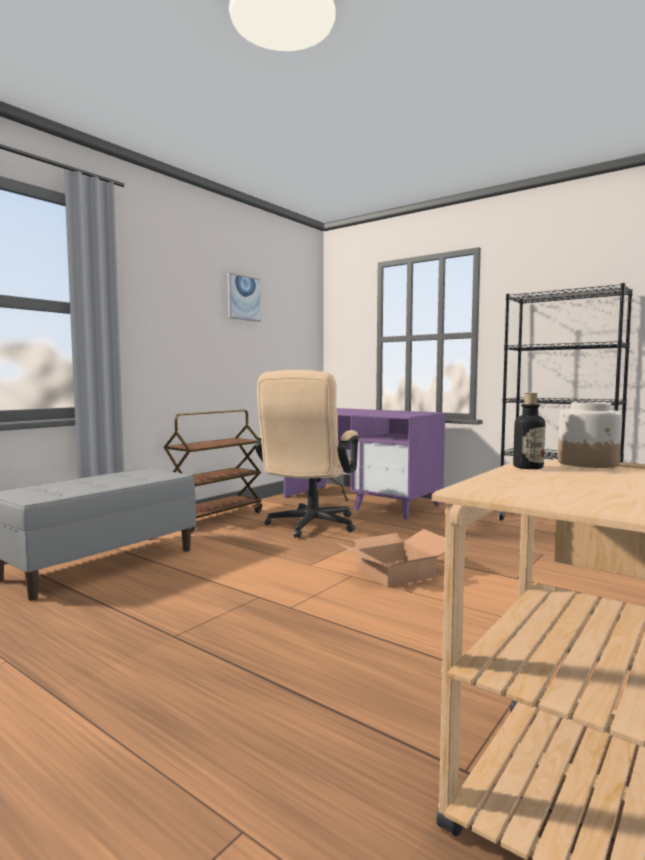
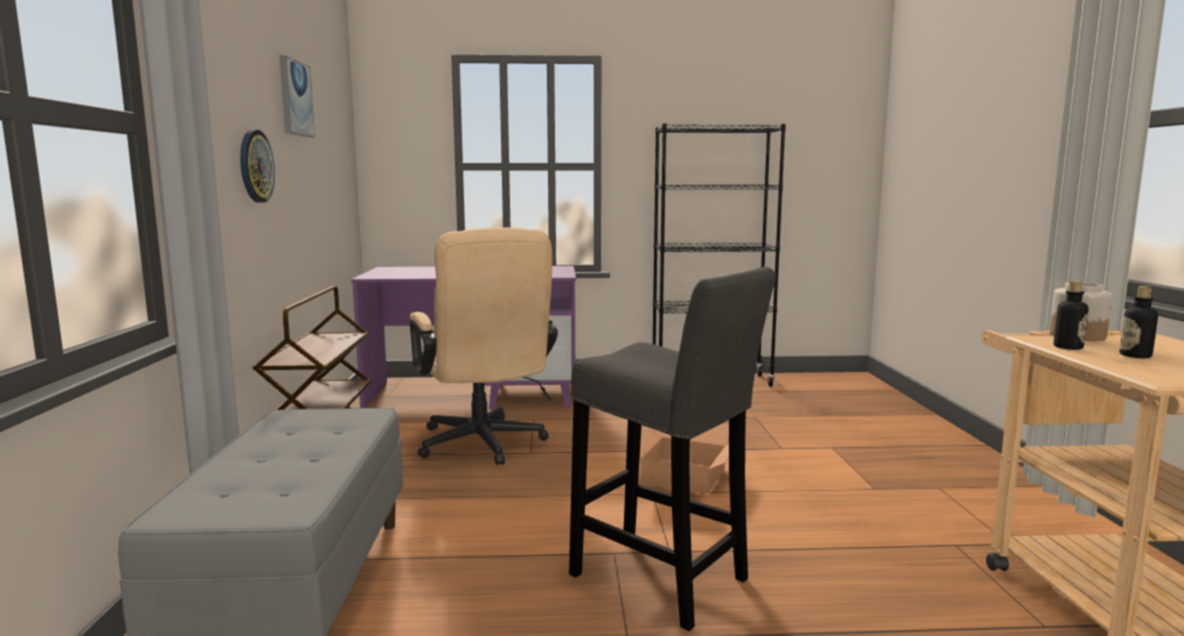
camera: 40 degrees left, 5 degrees up
(190, 335) = (255, 166): none -> wall clock
(252, 620) = (665, 581): none -> grey stool
(564, 478) = (1135, 355): none -> bottle

